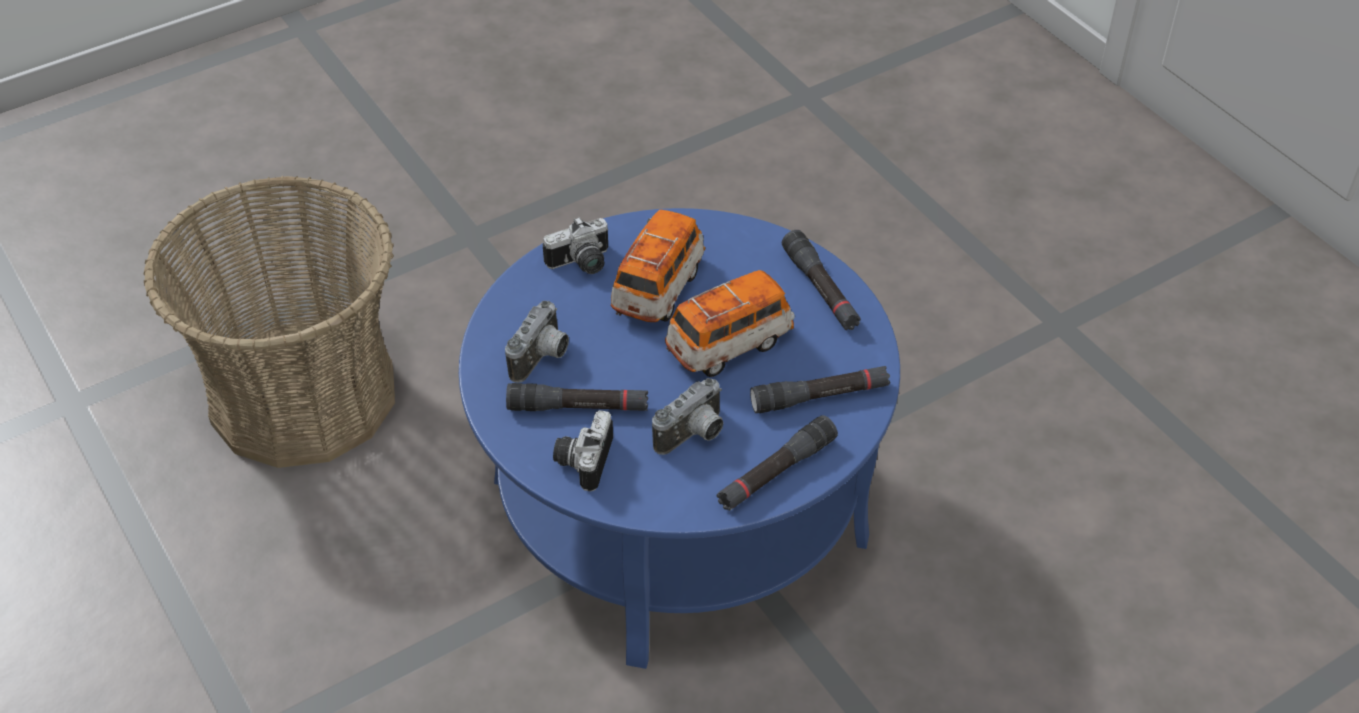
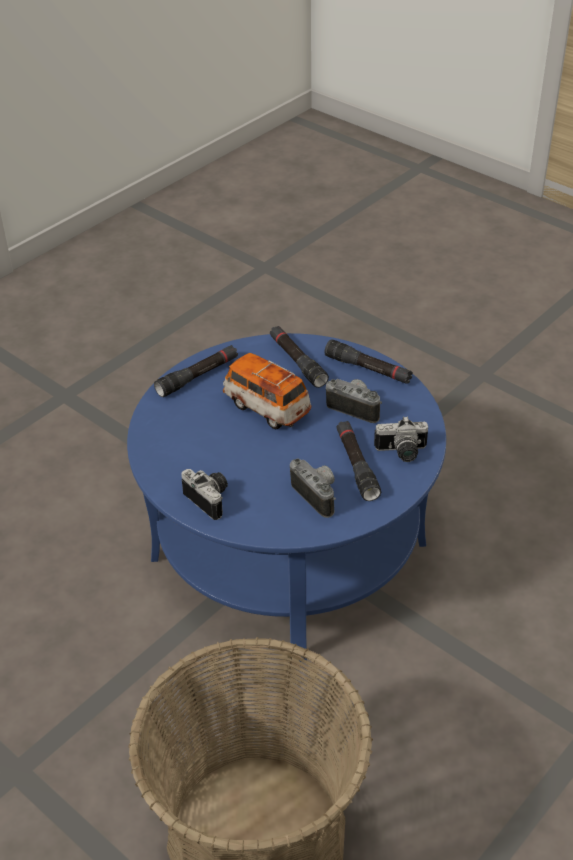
camera: 105 degrees left, 5 degrees down
(542, 358) = (318, 495): camera -> camera turned 45 degrees clockwise
(658, 288) = (223, 452): toy car -> none

